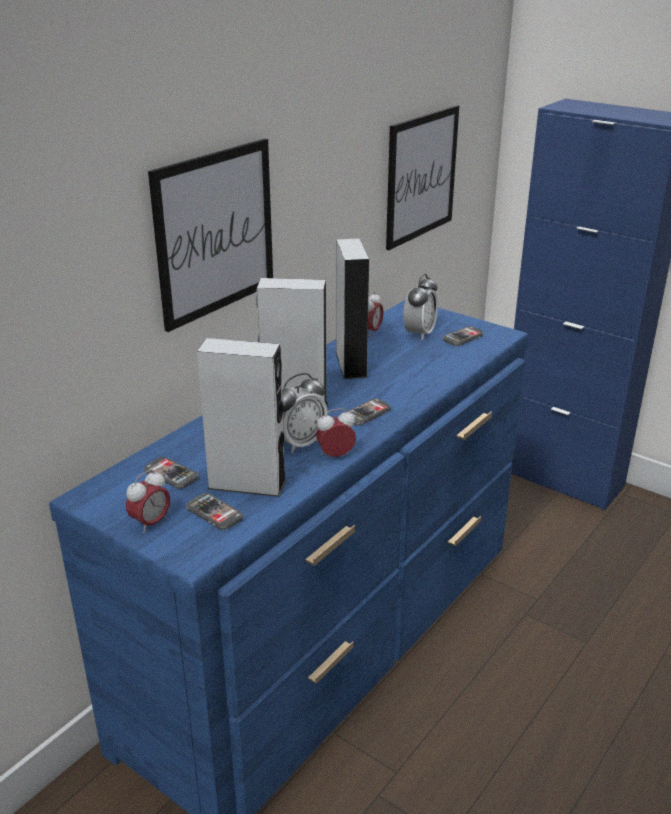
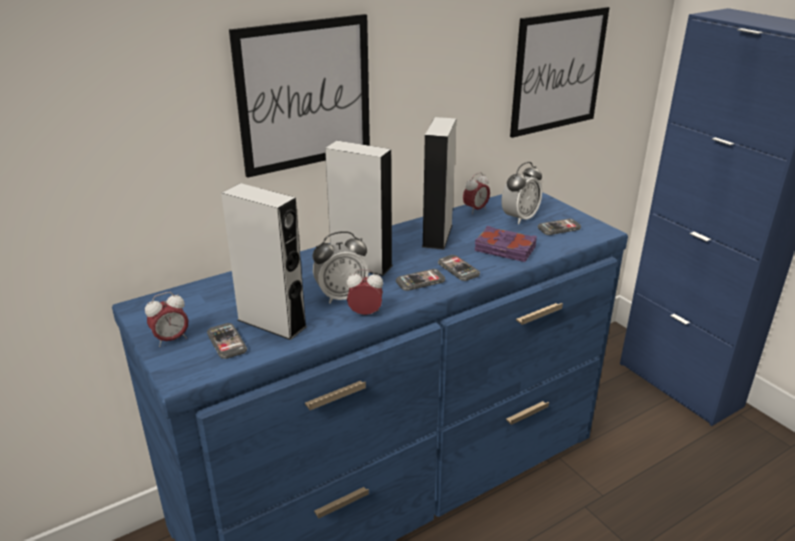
camera: 20 degrees right, 0 degrees up
(171, 474) = (218, 302): phone -> phone (458, 269)
(426, 367) = (505, 249): none -> purple book

